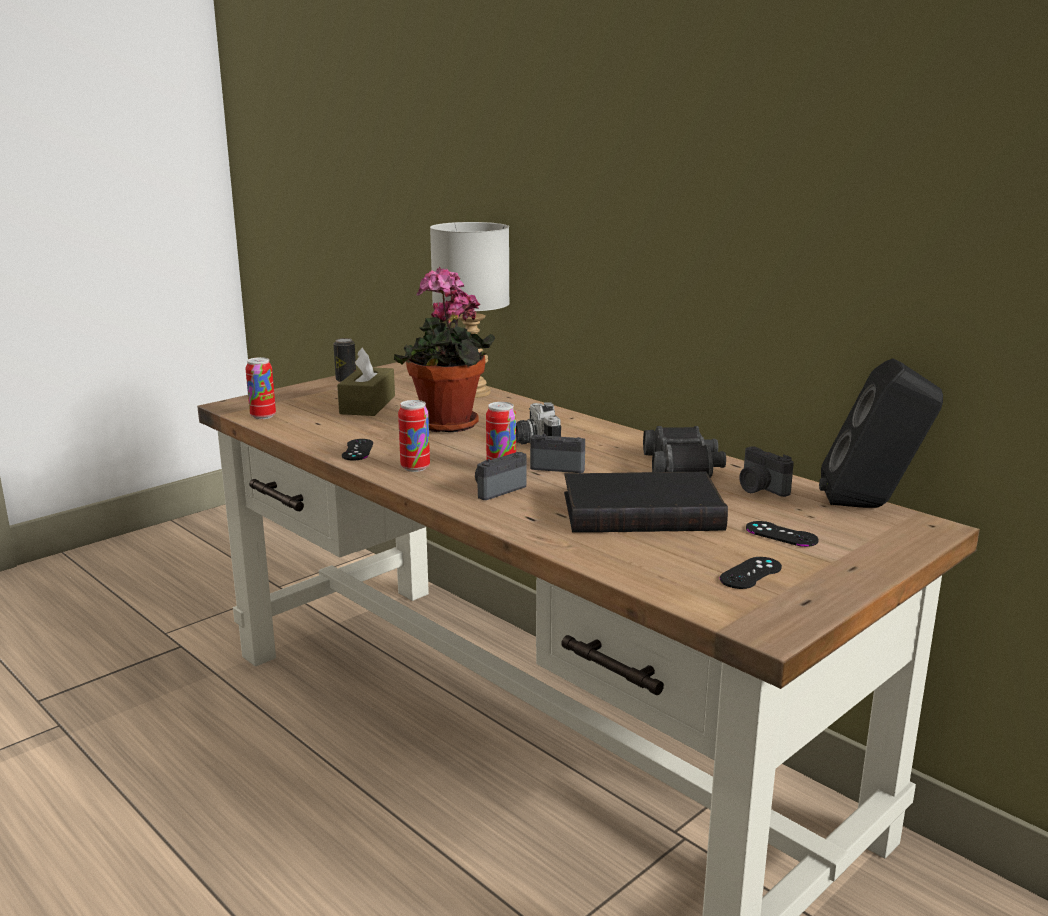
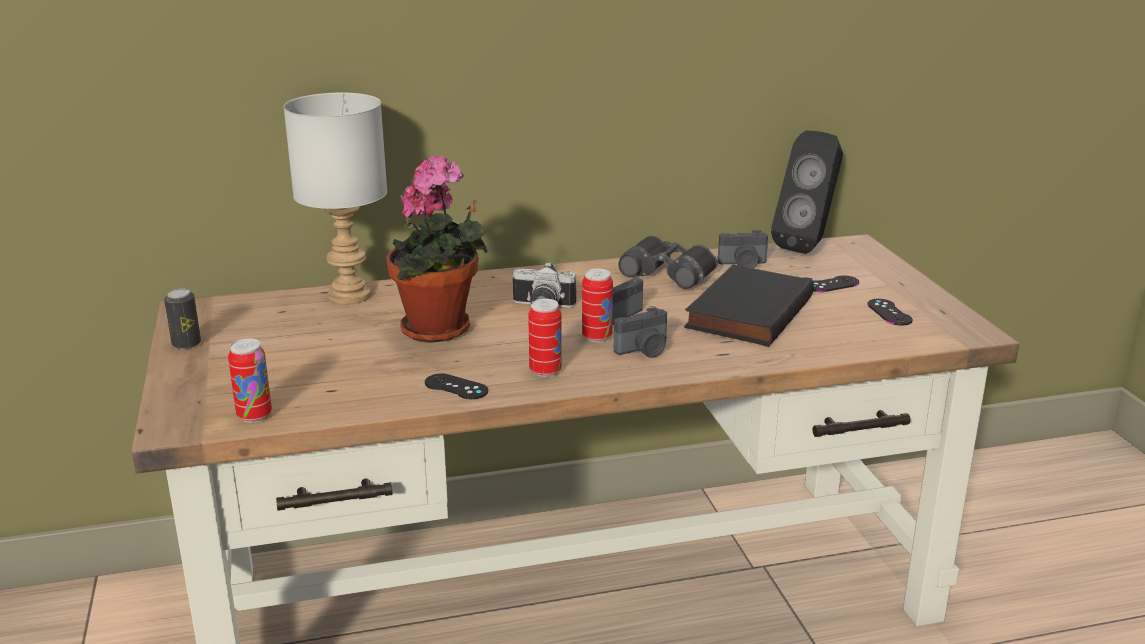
camera: 60 degrees left, 5 degrees up
(367, 405) = (307, 352): brown tissue box -> none
(496, 489) = (644, 350): camera -> camera turned 105 degrees counterclockwise

